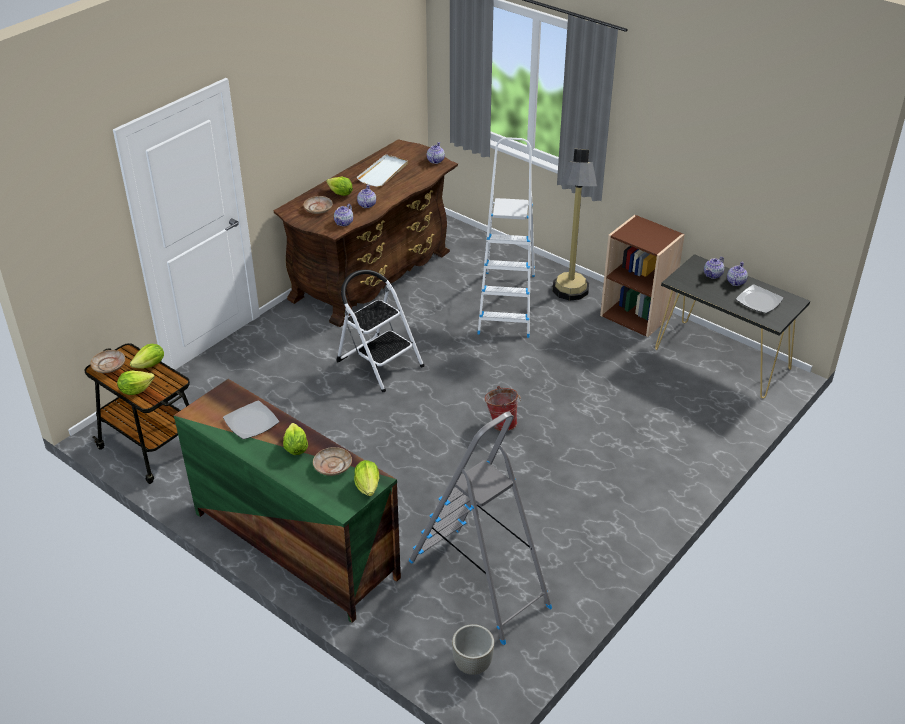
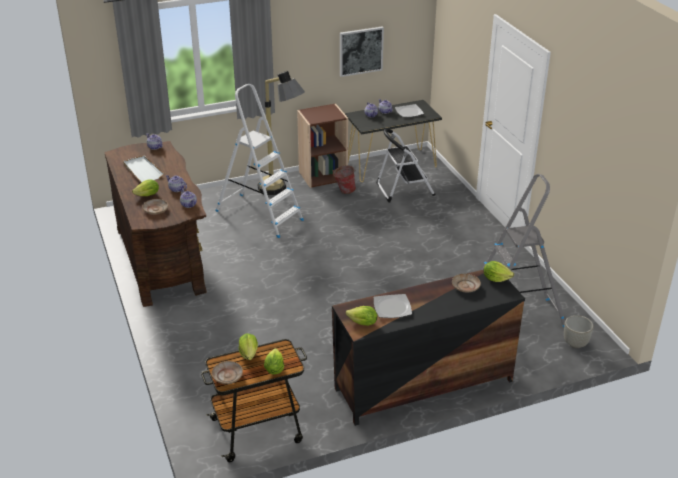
camera: 60 degrees left, 5 degrees down
(295, 448) = (436, 296): lettuce -> lettuce (363, 323)
(295, 543) = (421, 384): green cabinet -> black cabinet
(378, 362) = (266, 288): step ladder -> step ladder (403, 189)
(502, 423) = (376, 260): bucket -> bucket (344, 191)
(732, 182) = (360, 51): none -> picture

